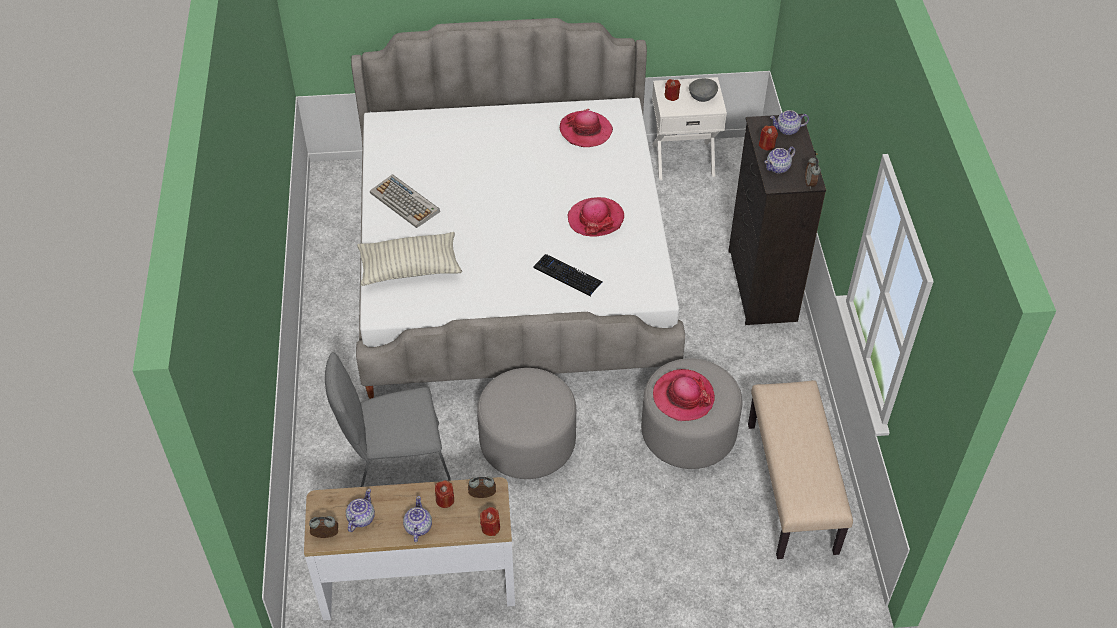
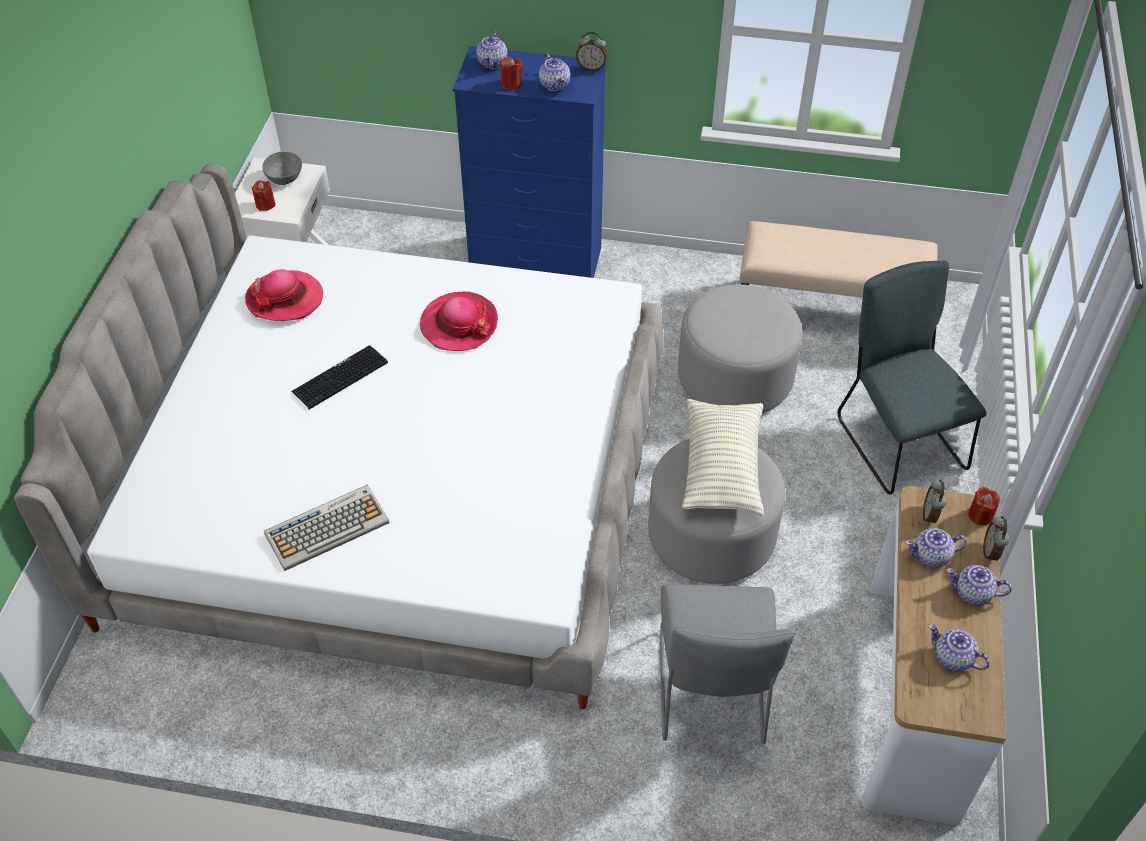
camera: 75 degrees left, 0 degrees up
(325, 536) = (980, 706): alarm clock -> alarm clock (991, 552)
(410, 268) = (470, 544): pillow -> pillow (722, 468)
(445, 500) = (931, 556): red candle -> teapot
(567, 275) = (550, 373): keyboard -> keyboard (340, 378)
(664, 552) = (896, 439): none -> grey chair
(683, 397) = (748, 330): hat -> none
(761, 286) = (537, 262): black dresser -> blue dresser

